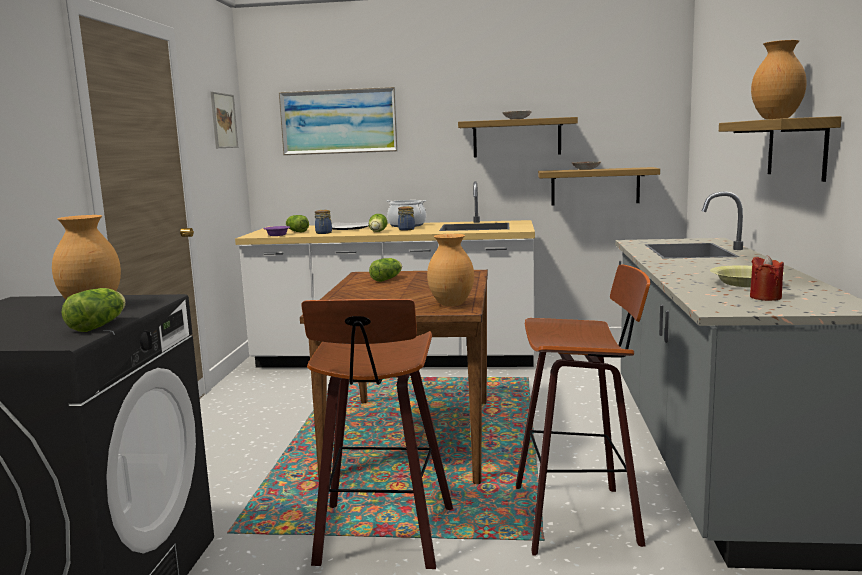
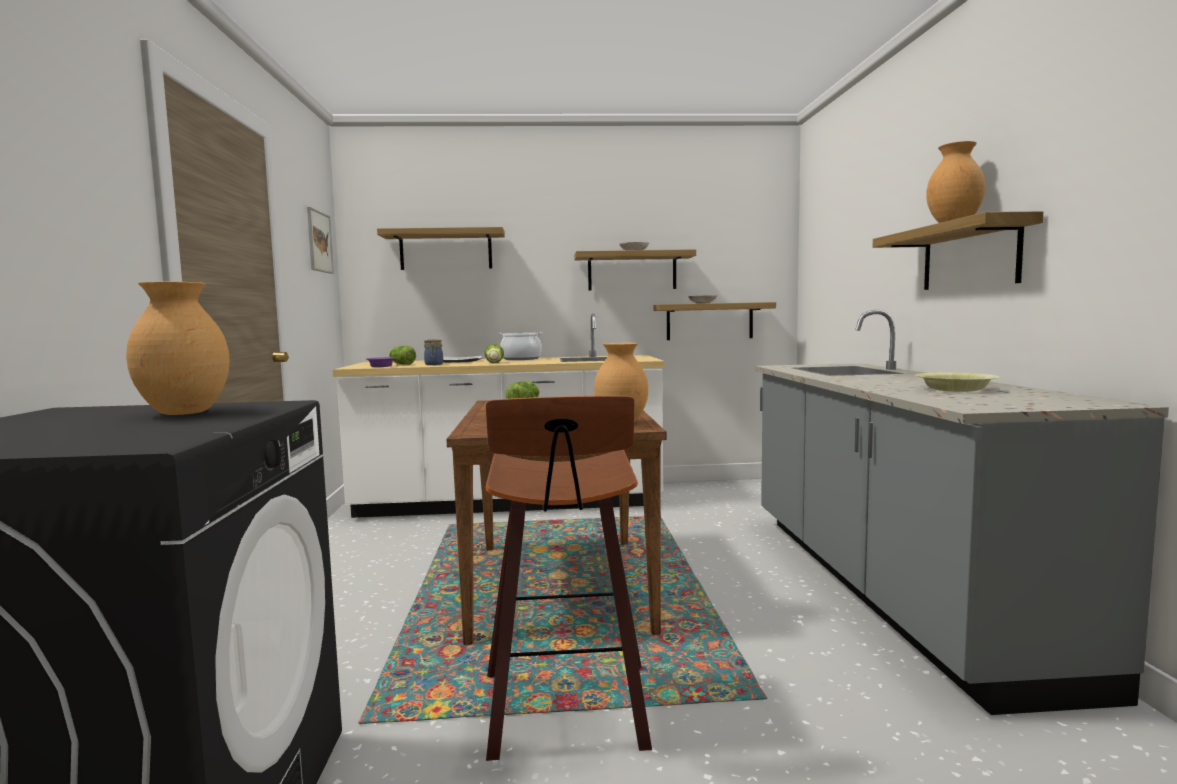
camera: 10 degrees left, 5 degrees down
(100, 325) = (207, 427): lettuce -> none
(339, 121) = (446, 250): picture -> shelf
(406, 229) = (524, 361): jar -> none
(580, 516) = (792, 664): stool -> none
(765, 297) = (999, 398): red candle -> none

